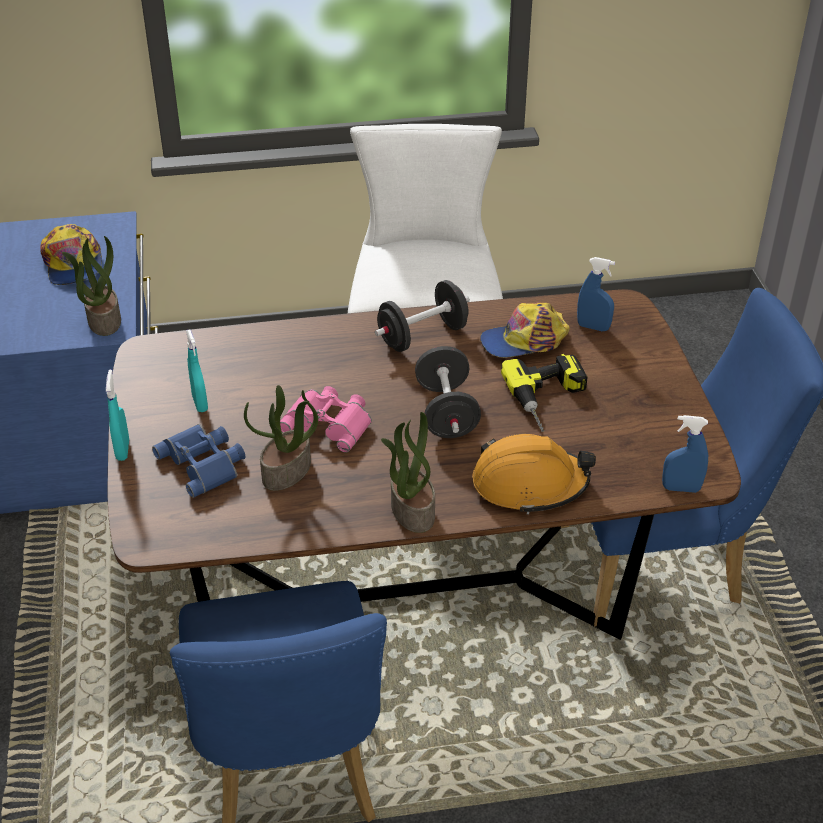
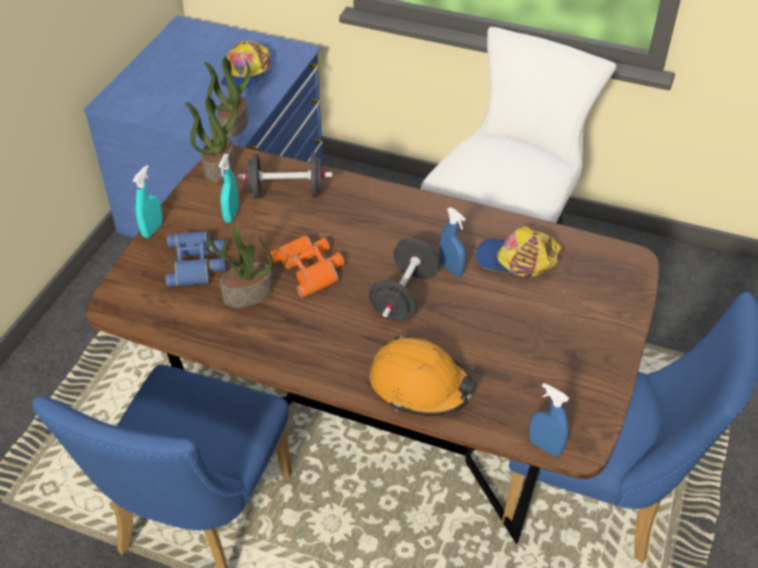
camera: 30 degrees right, 5 degrees up
(330, 423) = (310, 268): pink binoculars -> orange binoculars
(411, 510) = (312, 366): potted plant -> potted plant (219, 167)
(422, 336) = (438, 224): black dumbbell -> black dumbbell (286, 192)
(550, 400) = (497, 320): power drill -> none
(593, 327) = (586, 270): blue spray bottle -> blue spray bottle (451, 269)

